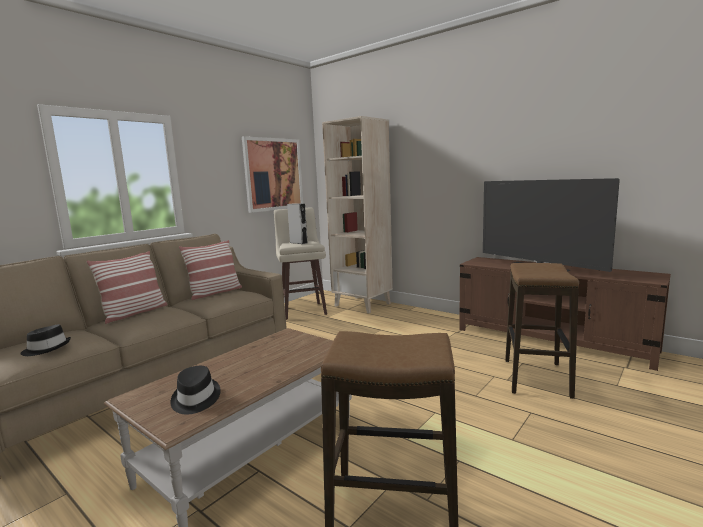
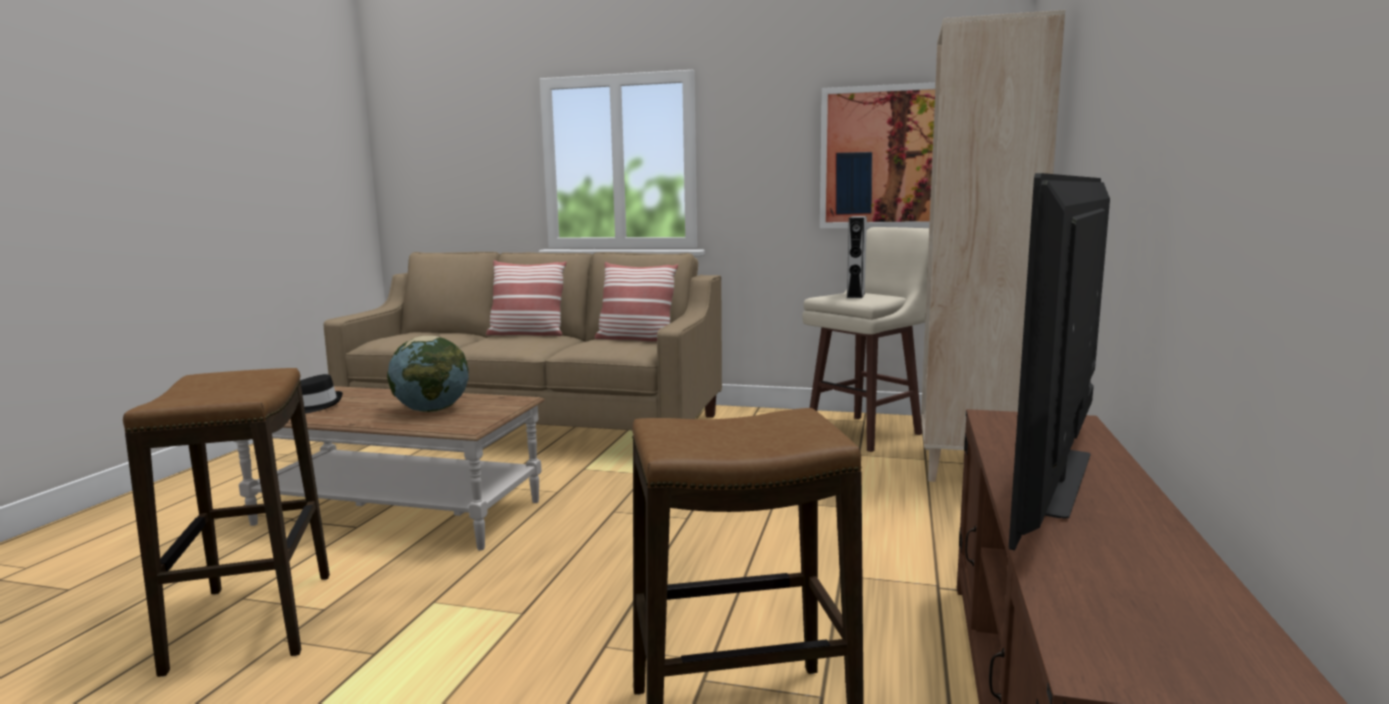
camera: 65 degrees right, 0 degrees up
(47, 348) = (406, 338): black hat -> none
(277, 355) = (432, 410): none -> globe

